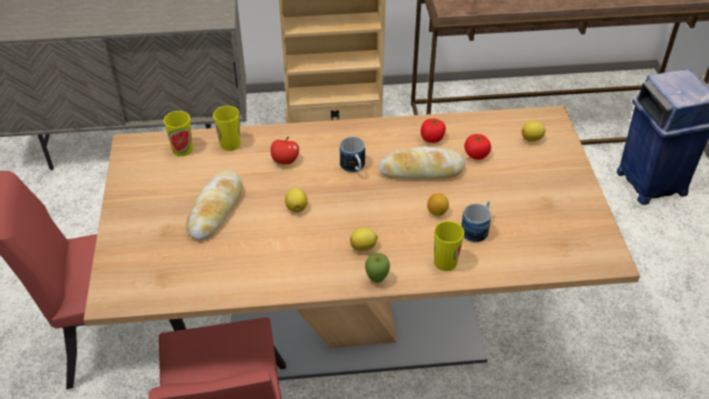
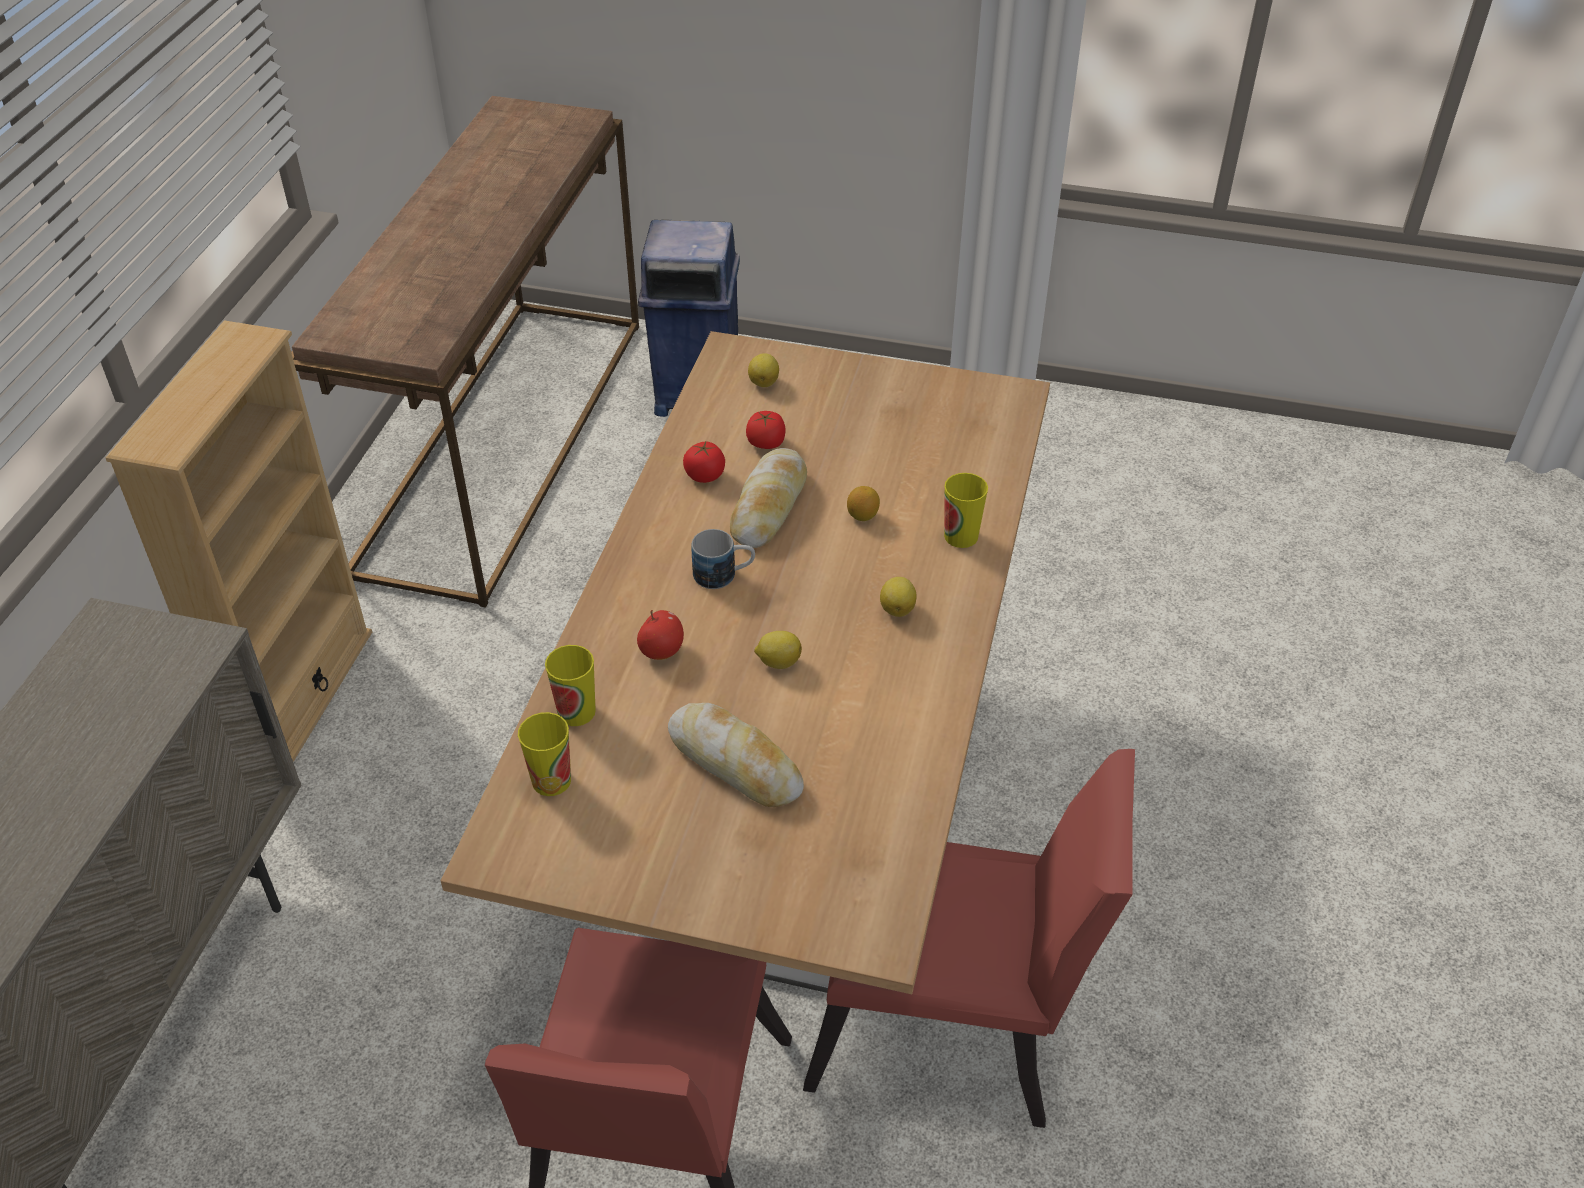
camera: 70 degrees left, 0 degrees up
(377, 279) = (965, 611): apple -> none
(477, 228) = (912, 488): mug -> none

